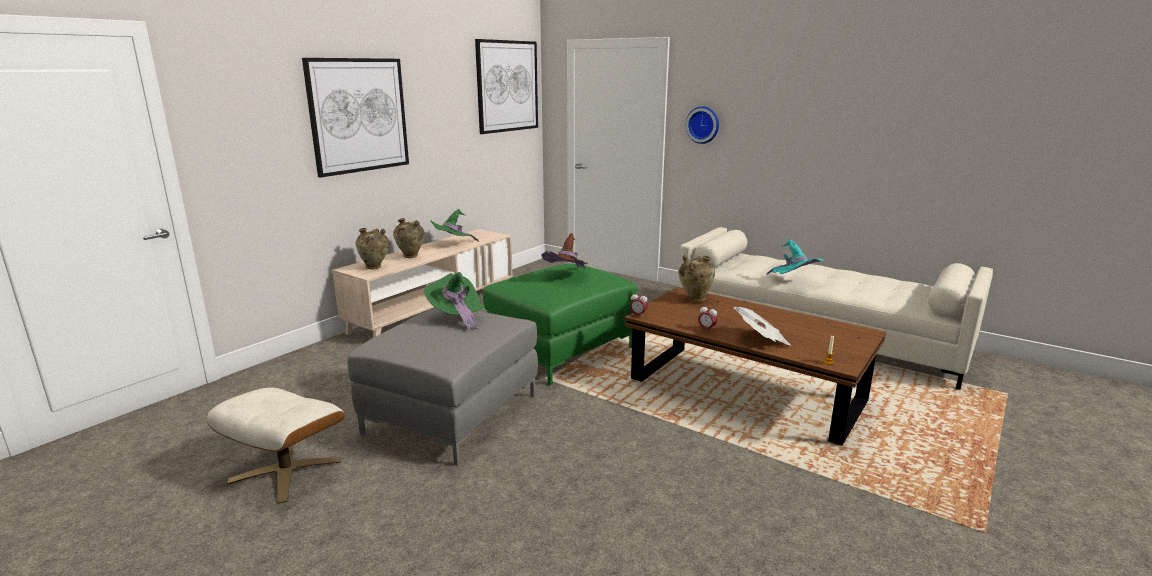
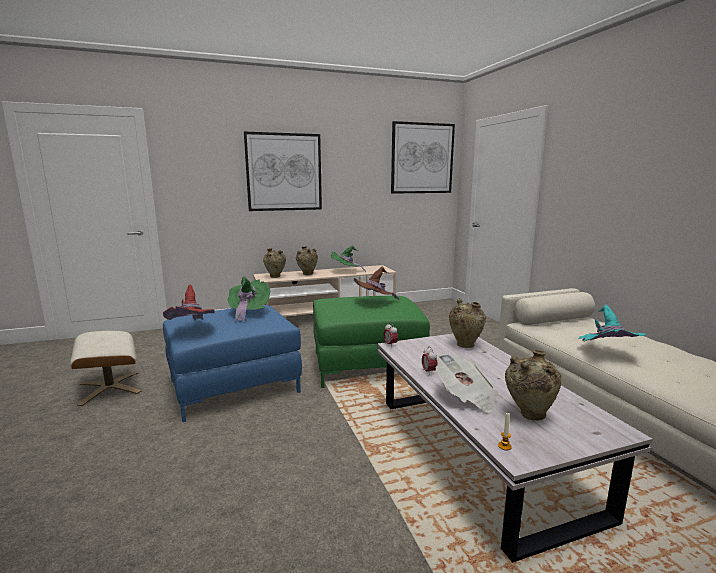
camera: 35 degrees right, 5 degrees down
(439, 351) = (193, 330): none -> red hat
(452, 414) = (234, 386): grey ottoman -> blue ottoman
(703, 124) = (569, 186): wall clock -> none
(745, 391) = (478, 453): brown coffee table -> white coffee table
(812, 339) = (528, 415): none -> beige vase

